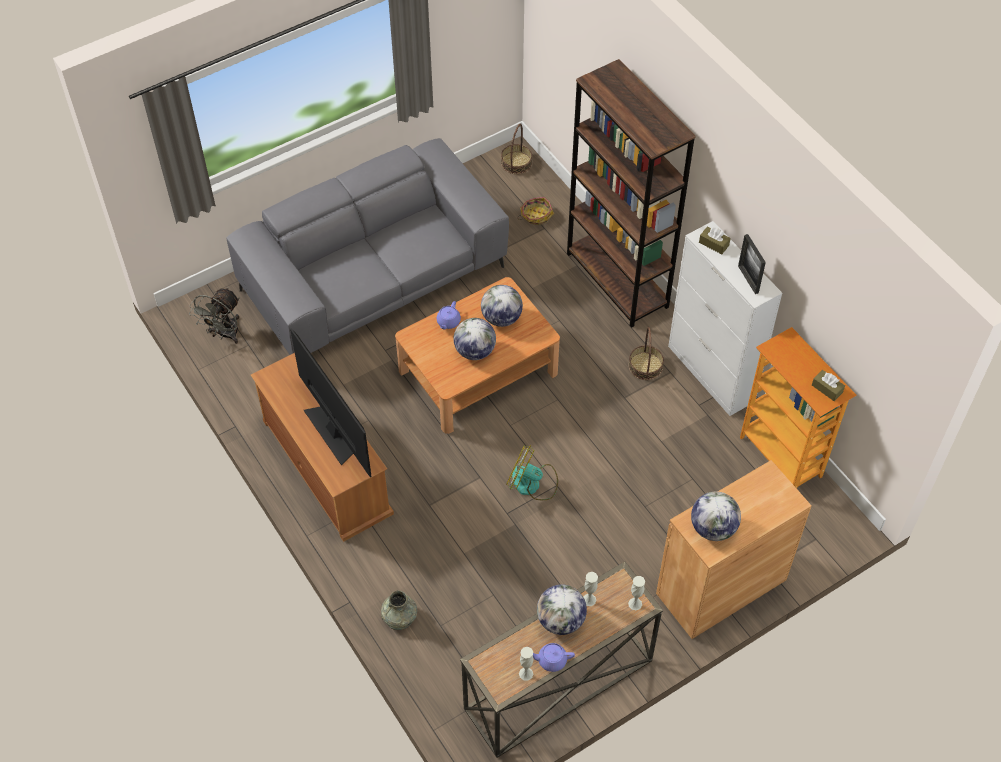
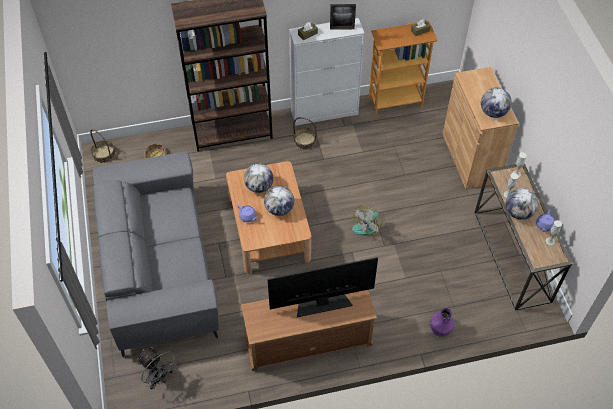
camera: 70 degrees left, 0 degrees up
(399, 616) = (440, 327): grey vase -> purple vase

